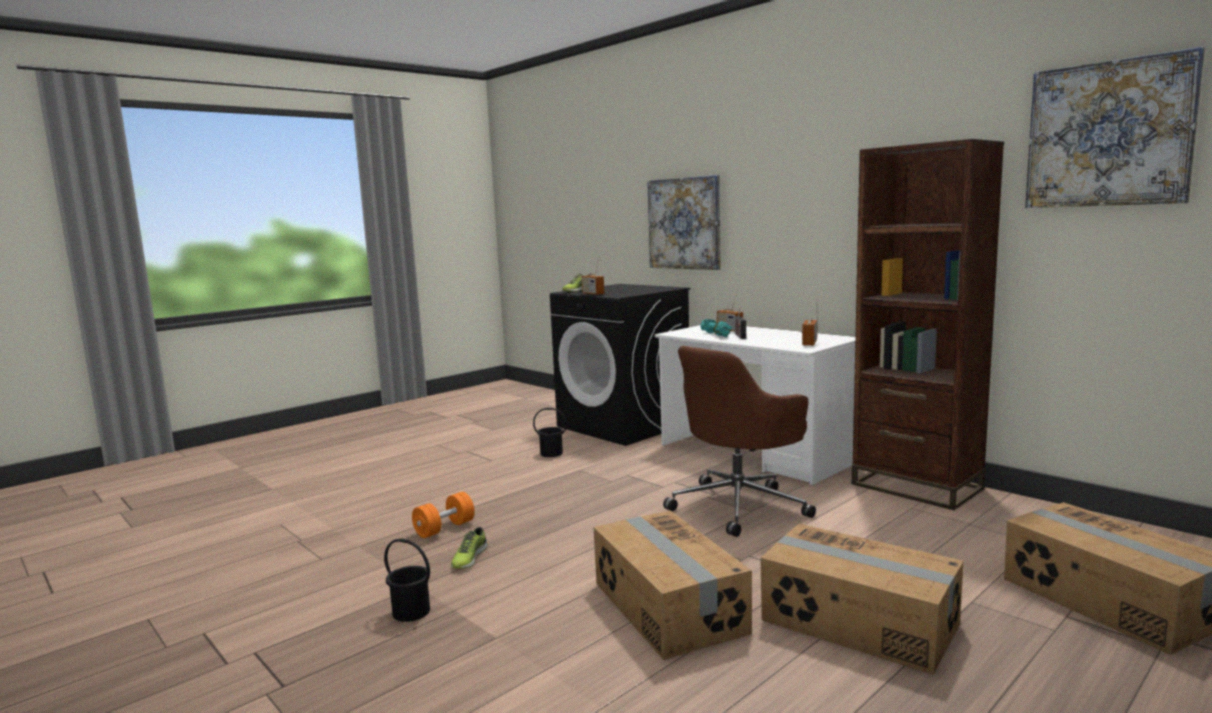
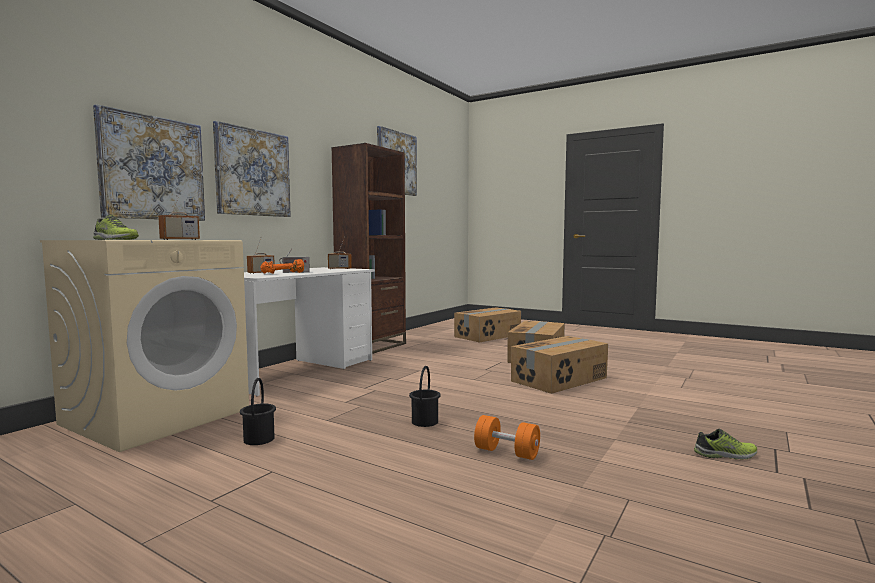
camera: 105 degrees left, 5 degrees down
(411, 611) = (648, 433): black bucket -> black bucket (424, 422)
(469, 558) = (555, 431): shoe -> shoe (726, 455)
(624, 425) = (157, 416): black washing machine -> beige washing machine
(715, 335) = (283, 273): turquoise dumbbell -> orange dumbbell
(740, 506) = (411, 372): brown office chair -> none
(774, 212) = (253, 172): none -> picture

